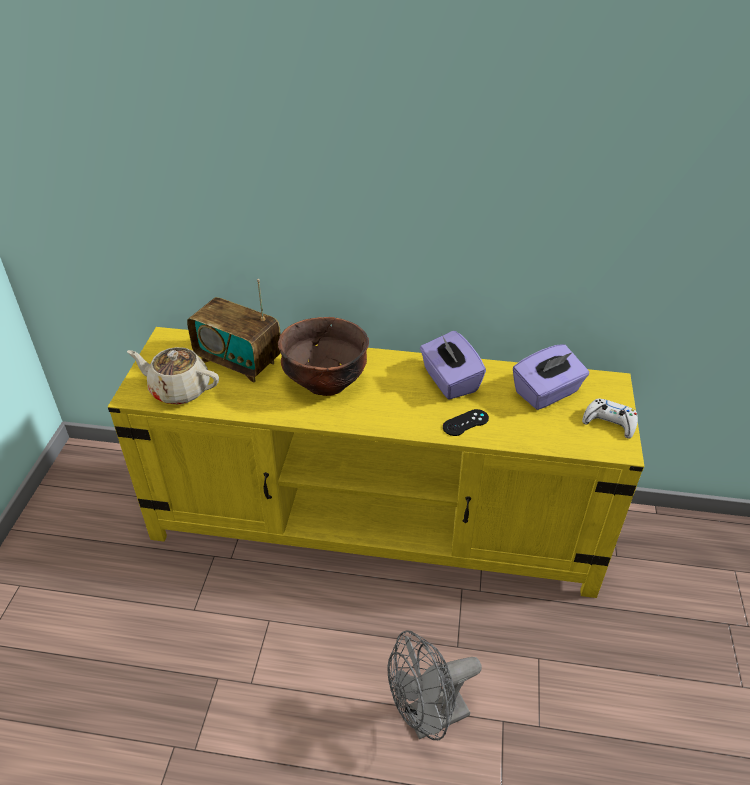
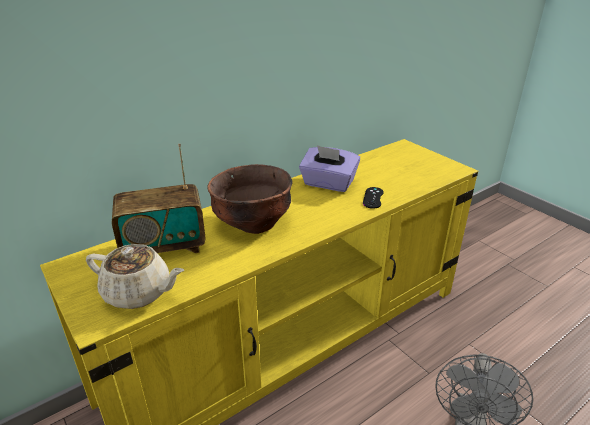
camera: 45 degrees left, 10 degrees down
(179, 389) = (138, 293): beige teapot -> beige teapot turned 135 degrees counterclockwise
(547, 393) = (385, 164): purple tissue box -> none
(609, 422) = (434, 161): white game controller -> none

